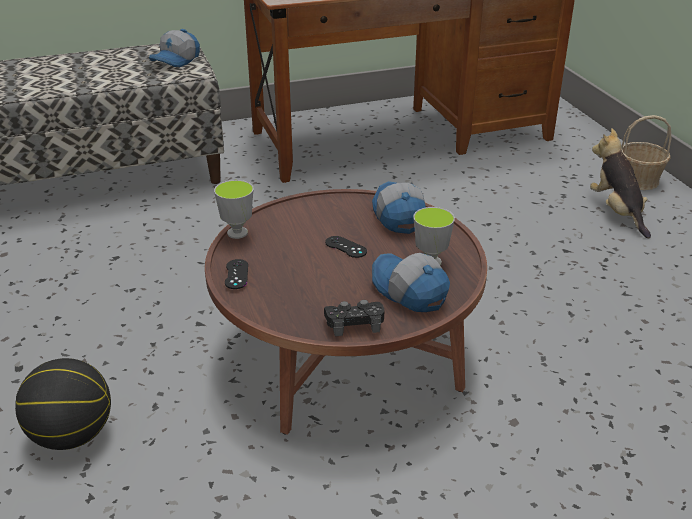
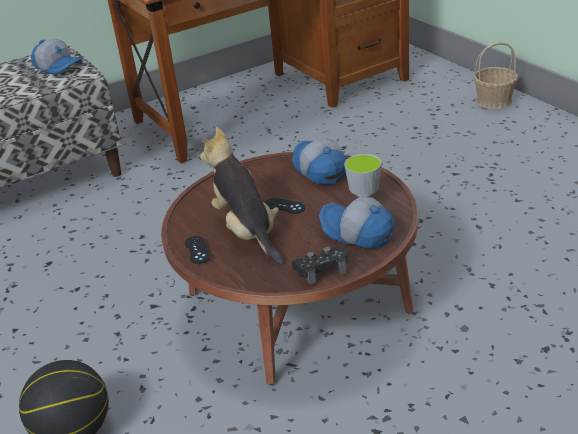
camera: 10 degrees left, 0 degrees up
(176, 60) = (59, 67): cap -> cap turned 75 degrees counterclockwise
(237, 233) = (181, 213): cup -> none
(617, 212) = (485, 132): plush toy -> plush toy (247, 232)

